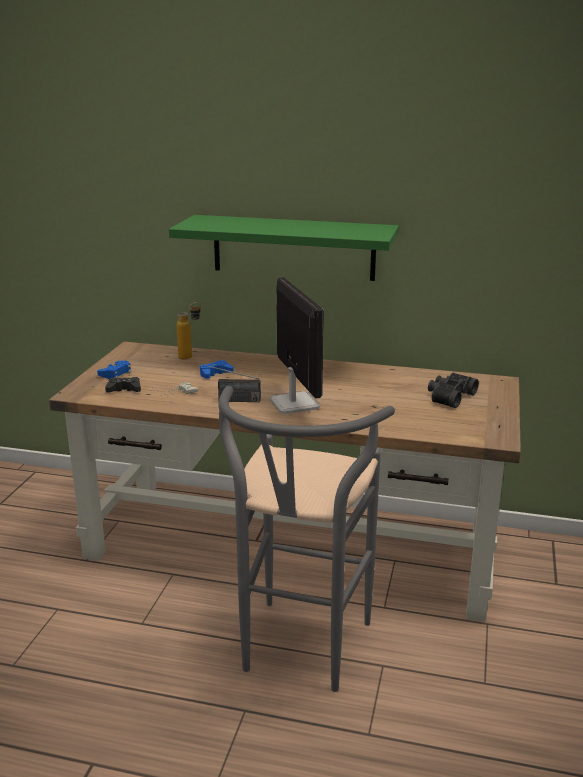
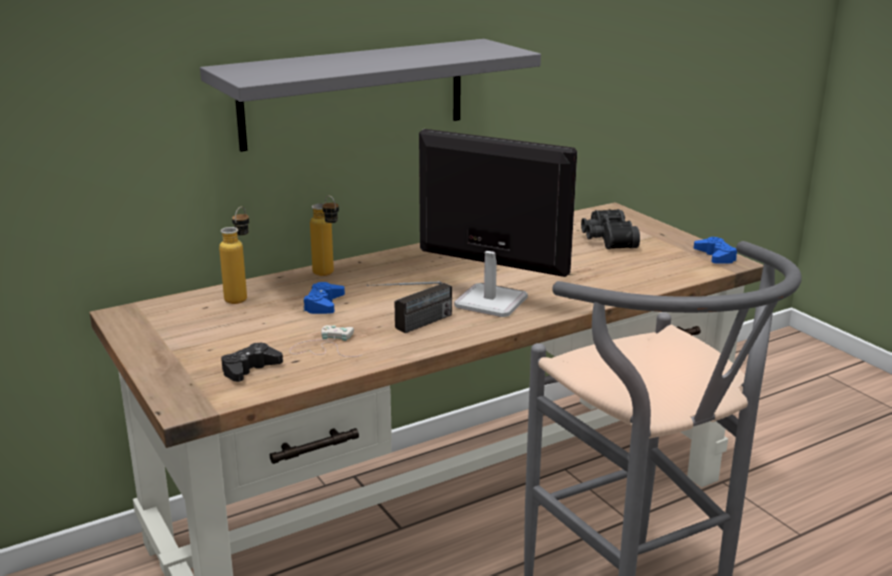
camera: 45 degrees left, 0 degrees up
(116, 373) = (185, 355): blue game controller -> blue game controller (715, 256)
(249, 360) = (328, 275): none -> bottle
(293, 247) = (354, 93): green shelf -> grey shelf

